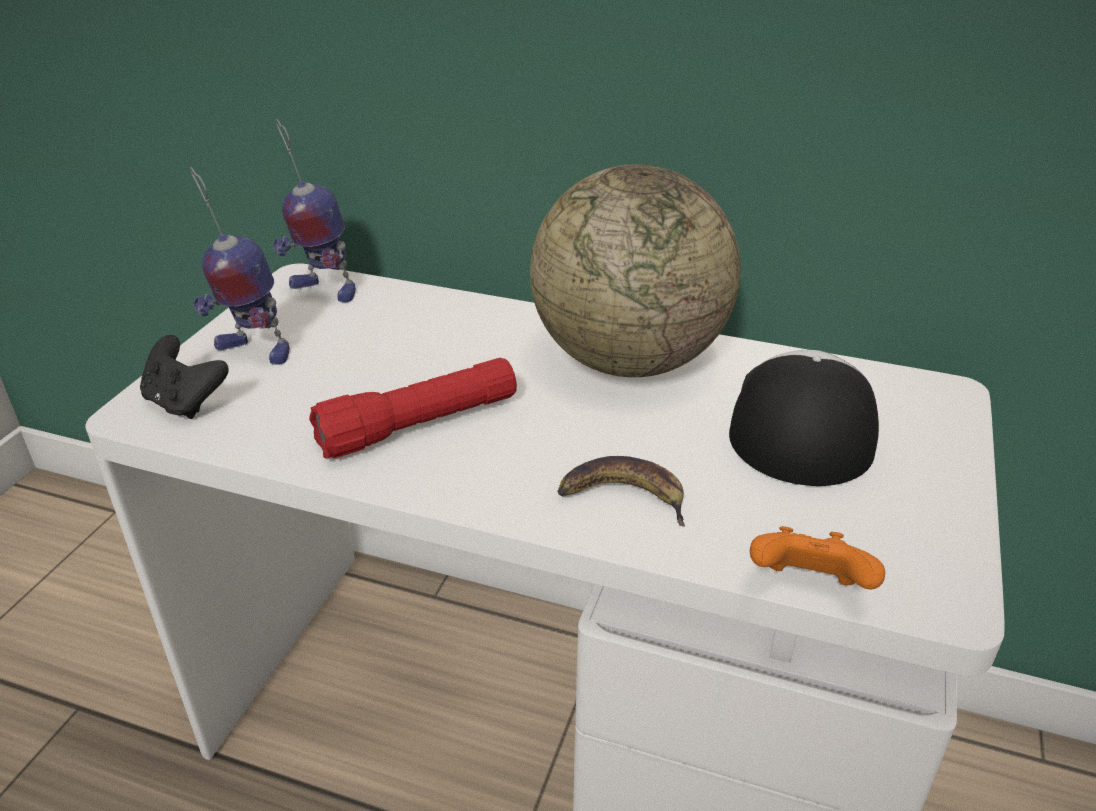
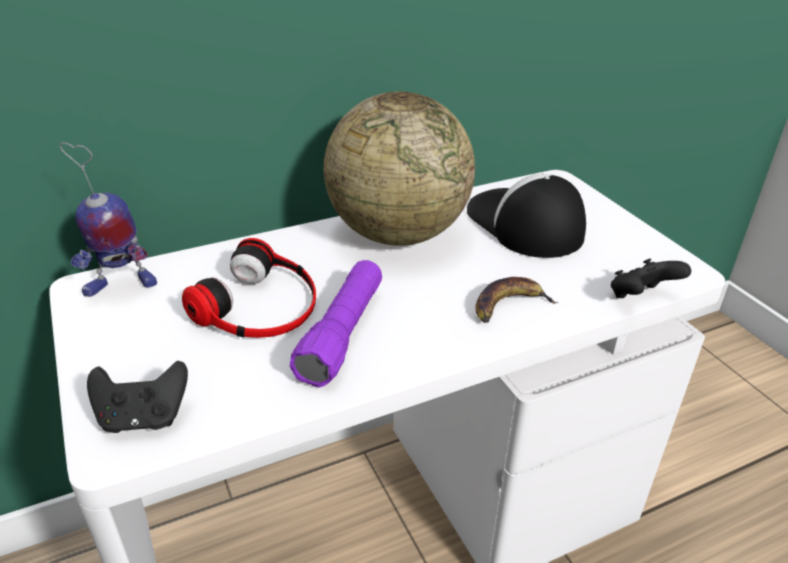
camera: 45 degrees left, 0 degrees up
(252, 351) = (135, 354): toy robot -> none
(395, 362) = (260, 305): none -> headphones
(419, 426) = (342, 334): red flashlight -> purple flashlight
(808, 587) = (640, 298): orange game controller -> black game controller

